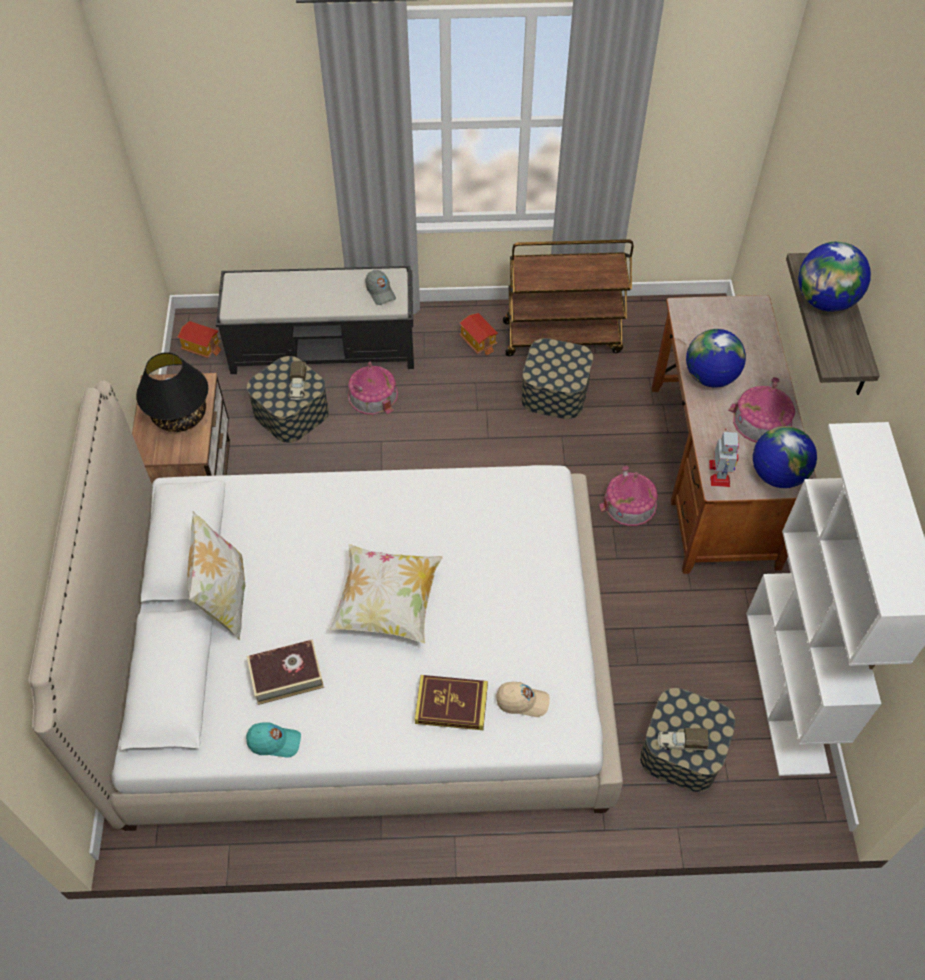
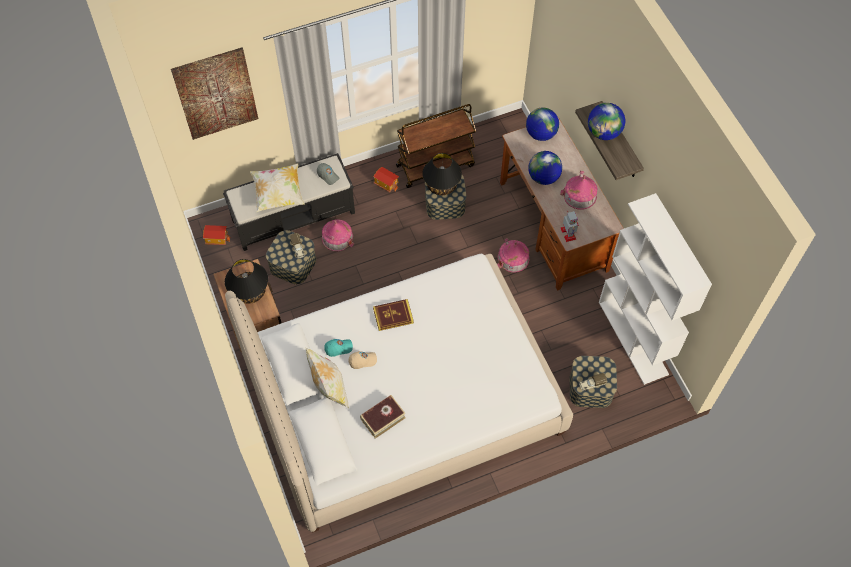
camera: 20 degrees left, 5 degrees up
(221, 93) = (216, 93): none -> picture
(274, 742) = (392, 454): turquoise cap -> turquoise cap (338, 348)
(387, 604) = (419, 362): pillow -> pillow (278, 194)
(451, 704) = (476, 404): book -> book (393, 316)
(522, 701) = (511, 390): beige cap -> beige cap (362, 361)
(554, 359) = (442, 185): none -> black table lamp
(777, 474) = (598, 224): globe -> globe (540, 134)

